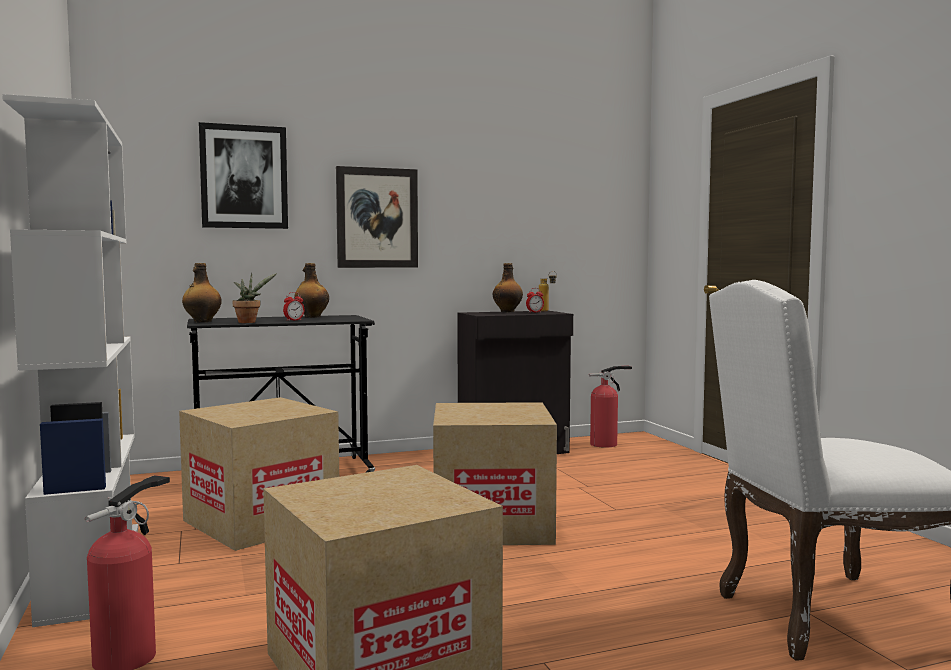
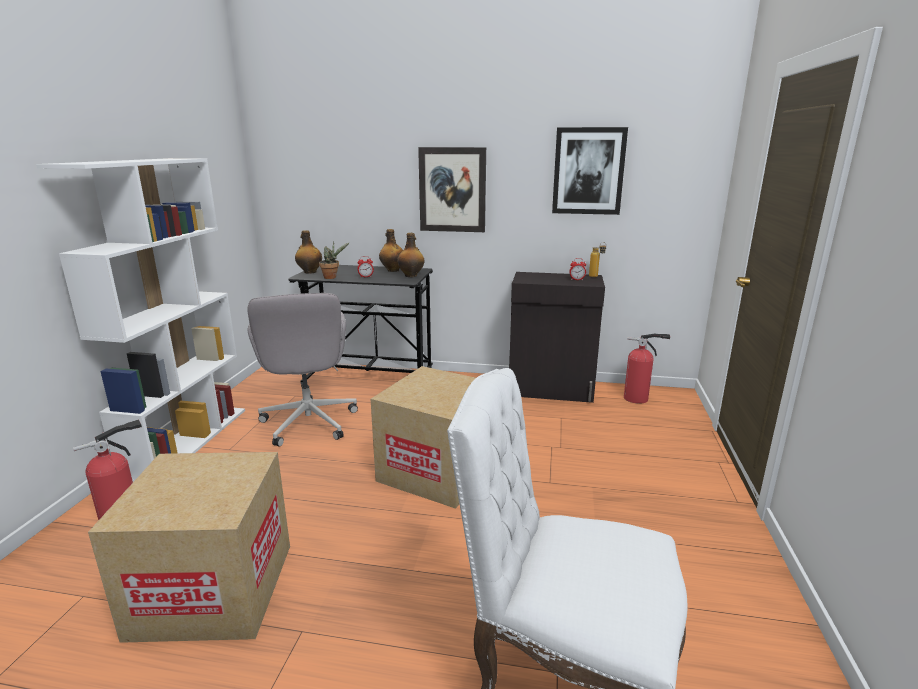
camera: 30 degrees right, 15 degrees up
(244, 177) = (351, 158): picture -> picture (588, 171)
(261, 521) = (308, 423): cardboard box -> grey office chair
(508, 311) = (558, 275): bottle -> bottle (411, 275)

